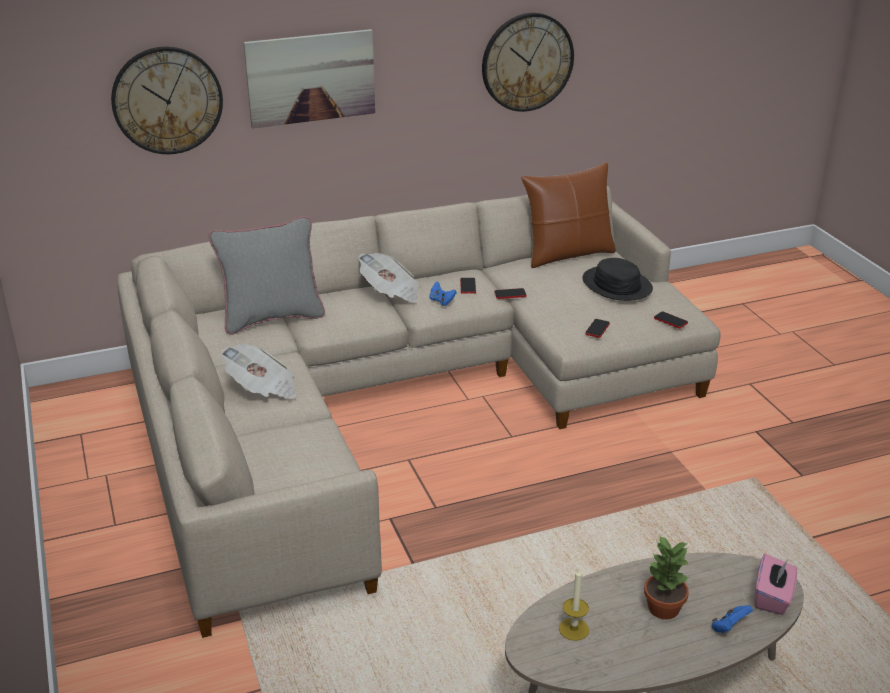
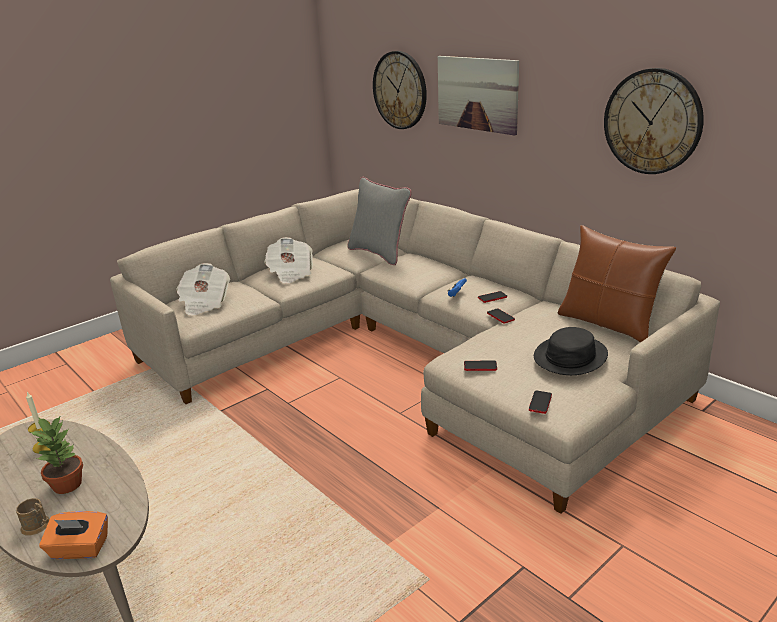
camera: 70 degrees right, 5 degrees down
(391, 293) = (451, 276): newspaper -> newspaper (204, 303)
(729, 628) = (38, 526): blue game controller -> brown mug
(772, 597) = (79, 549): pink tissue box -> orange tissue box

